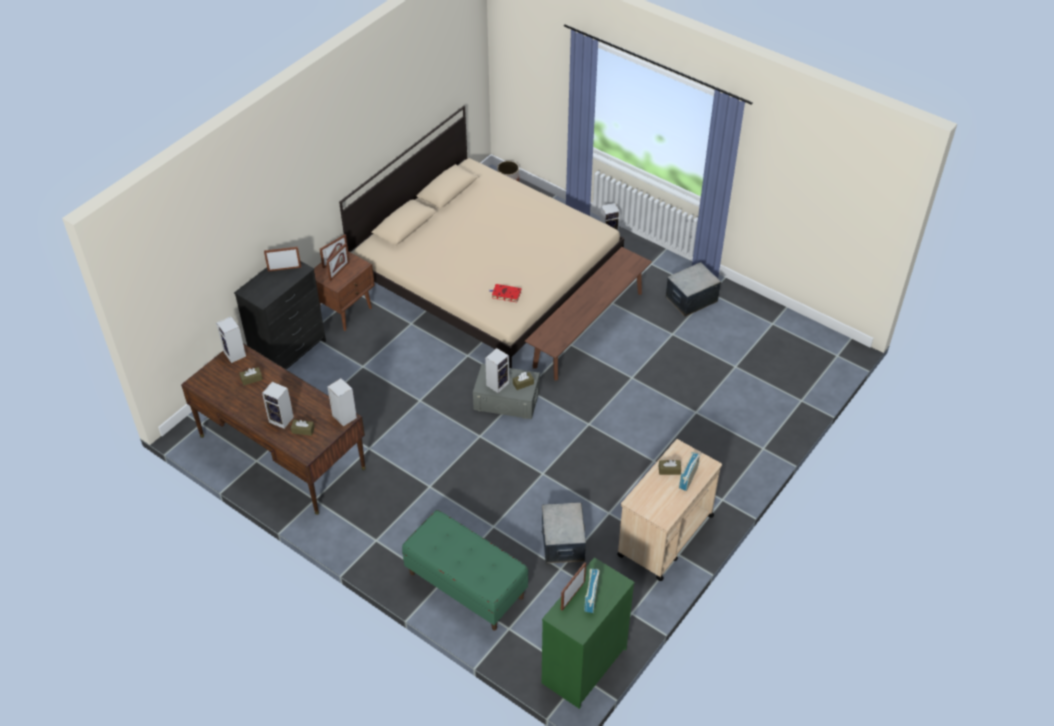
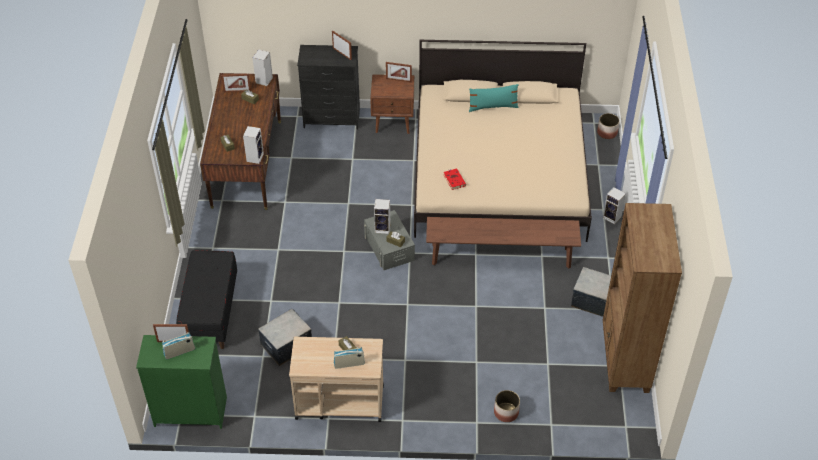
camera: 55 degrees right, 0 degrees up
(282, 419) = (228, 131): speaker -> none
(339, 271) = (390, 87): picture frame -> picture frame (237, 91)
(436, 220) = (493, 107): none -> turquoise pillow
(465, 585) = (210, 313): green bench -> black bench
(767, 423) = (506, 412): none -> planter
(769, 317) = (624, 360): none -> brown bookcase

